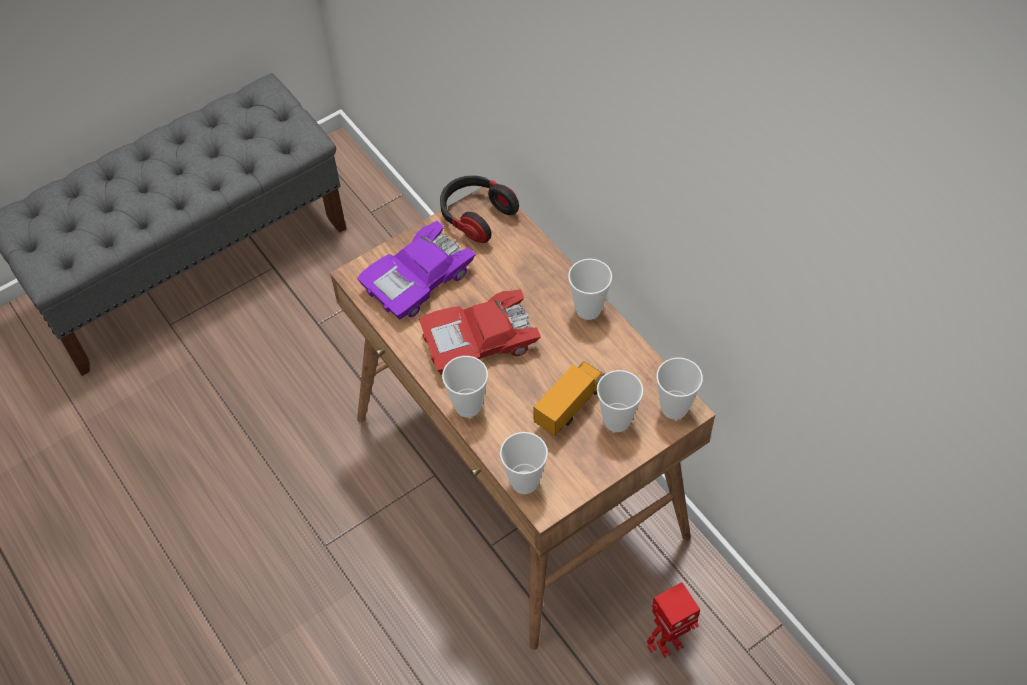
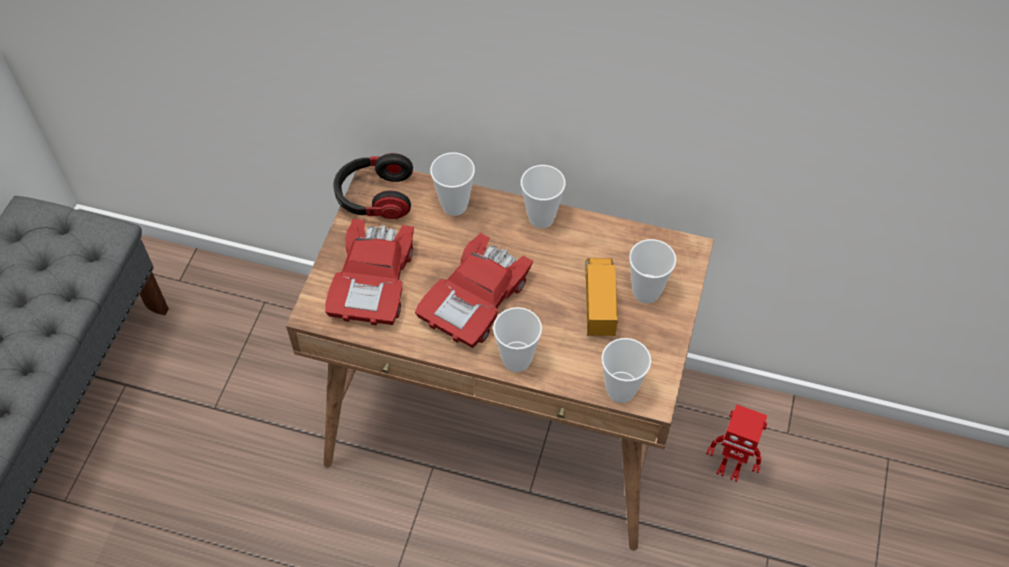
camera: 40 degrees left, 0 degrees up
(418, 279) = (373, 281): purple toy car -> red toy car
(668, 644) = (729, 469): toy robot -> toy robot turned 90 degrees clockwise
(674, 408) = (679, 253): cup -> cup (454, 205)

